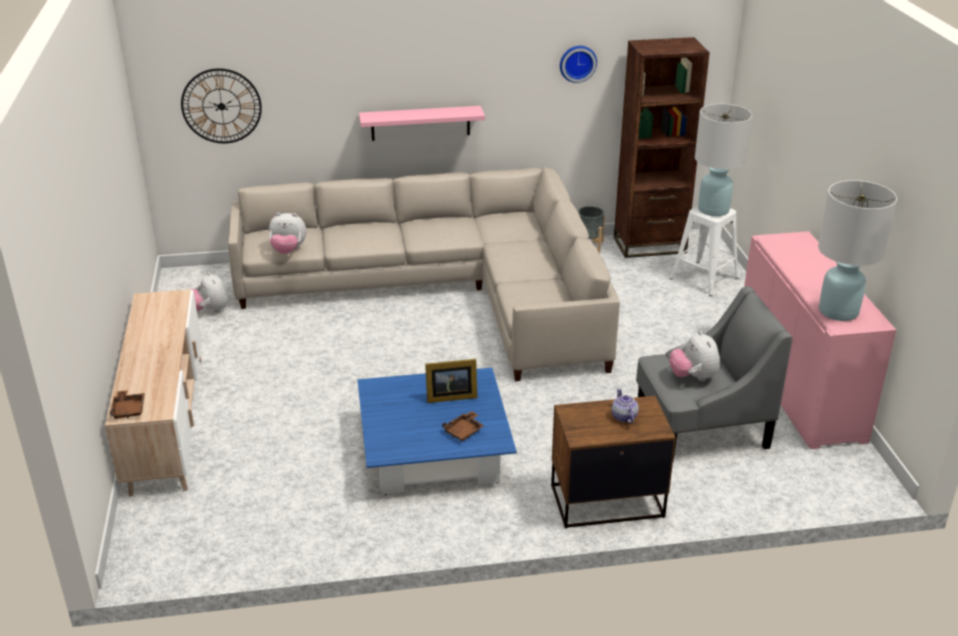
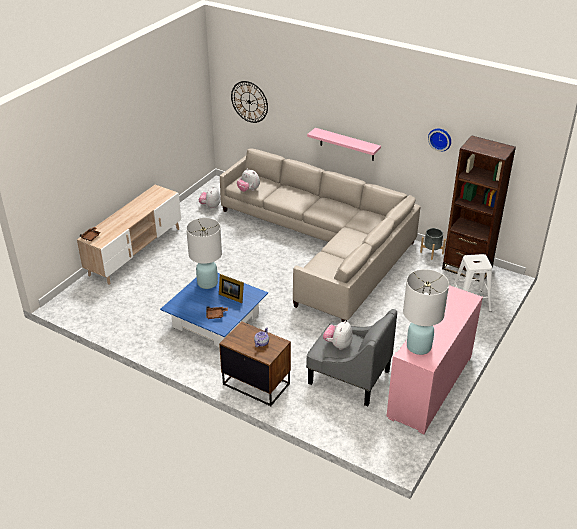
camera: 40 degrees right, 5 degrees up
(713, 210) = (478, 261): white table lamp -> white table lamp (207, 283)

